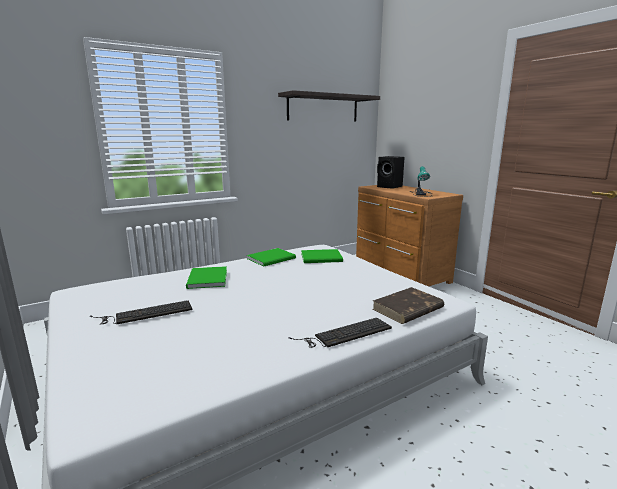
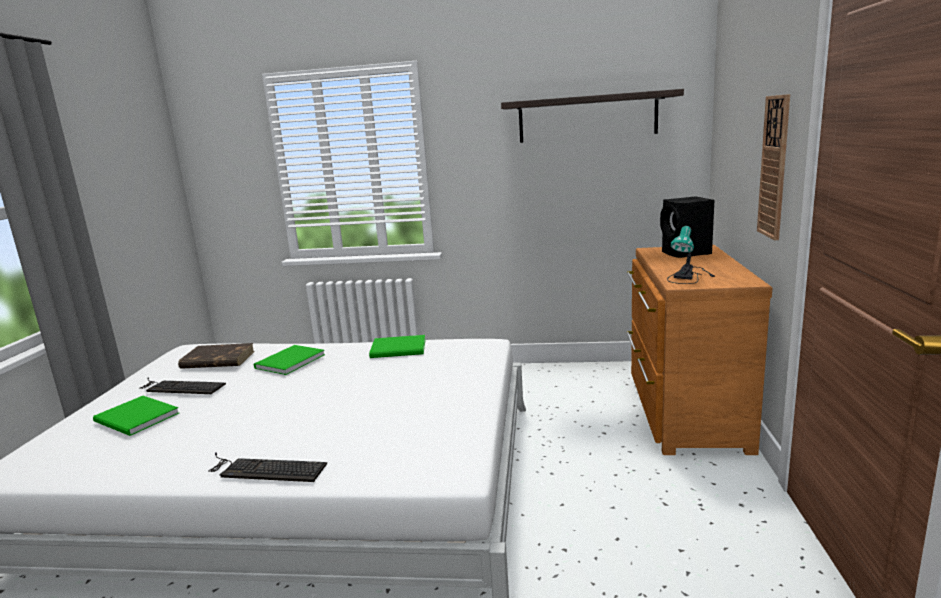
camera: 40 degrees right, 0 degrees up
(322, 258) = (452, 361): green book -> green book (136, 419)
(407, 309) = (385, 465): brown book -> brown book (217, 360)
(459, 135) = (774, 167): none -> wall clock

